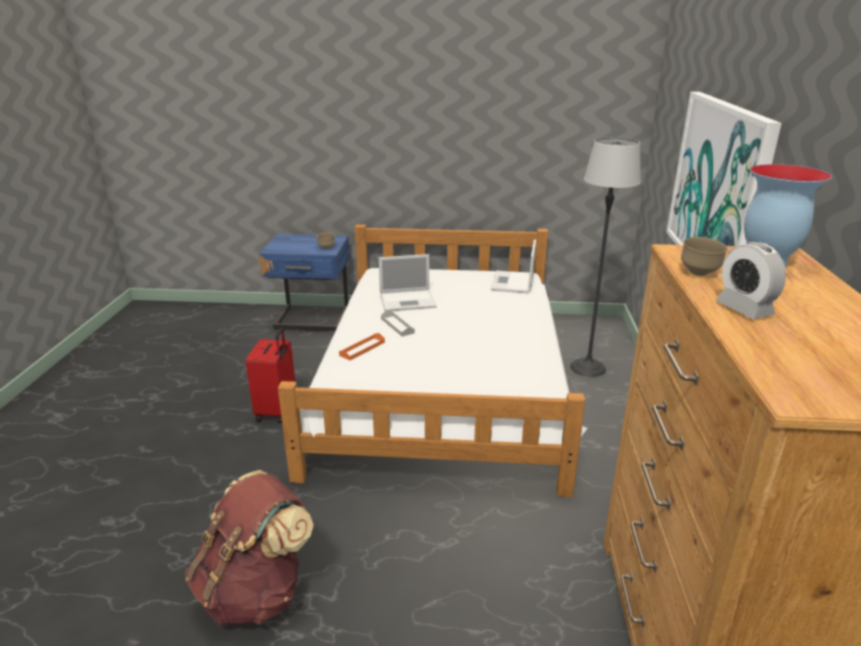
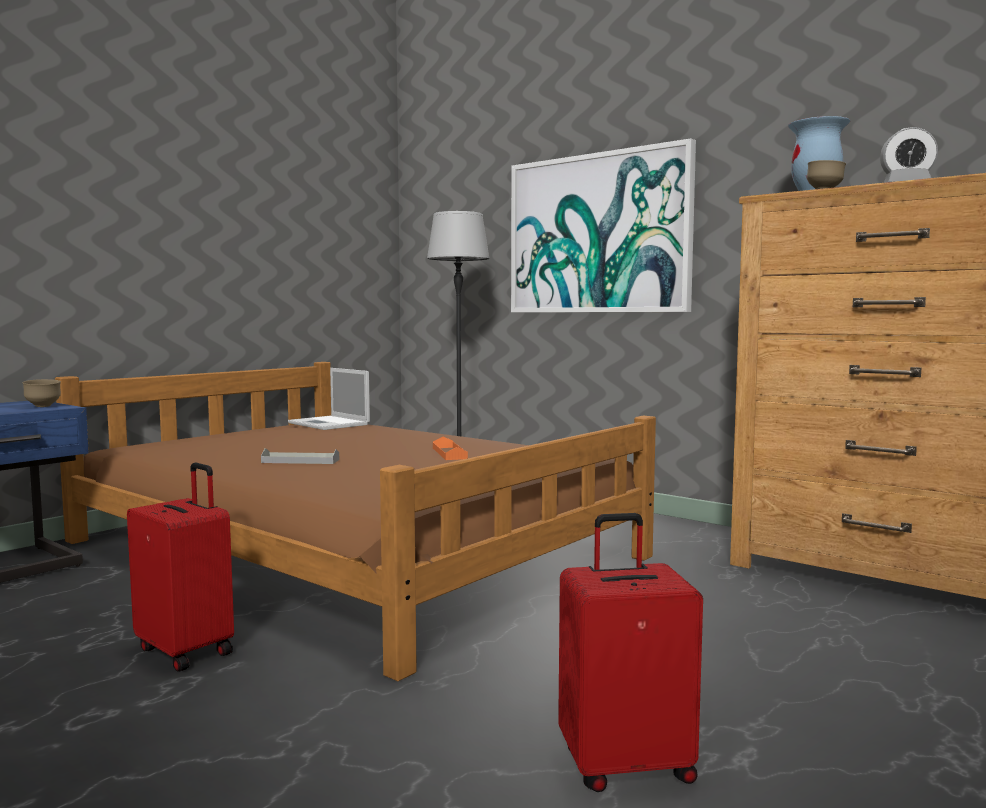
camera: 55 degrees left, 20 degrees down
(256, 591) = (625, 765): brown backpack -> red suitcase
(362, 349) = (316, 478): orange tray -> orange tray (449, 453)
(408, 301) = (251, 449): laptop -> none
(442, 382) = (352, 549): white bed -> brown bed

